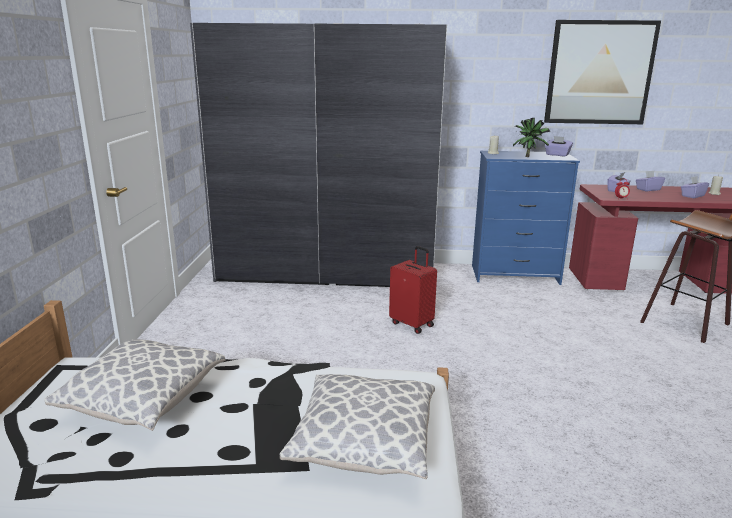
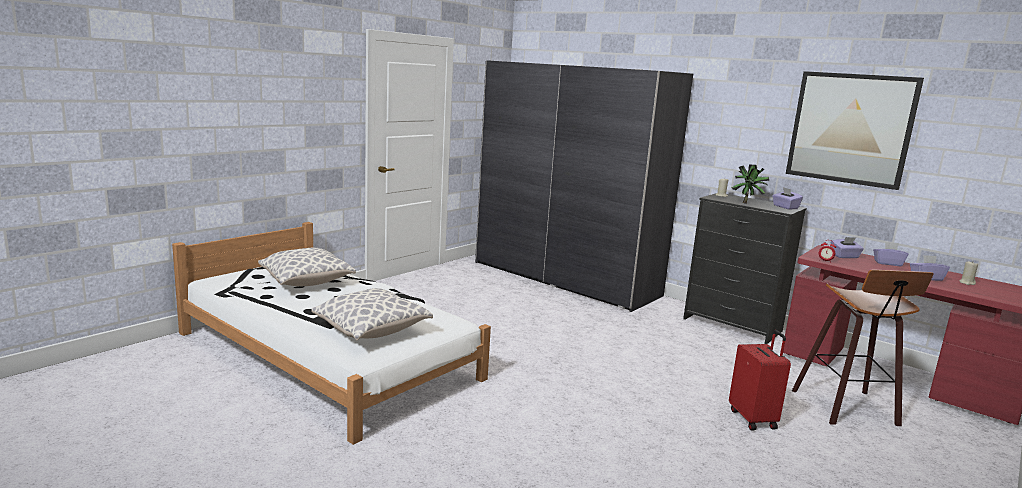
camera: 35 degrees right, 5 degrees down
(412, 324) = (573, 325): red suitcase -> red suitcase (753, 419)
(515, 275) = (732, 325): blue dresser -> black dresser

